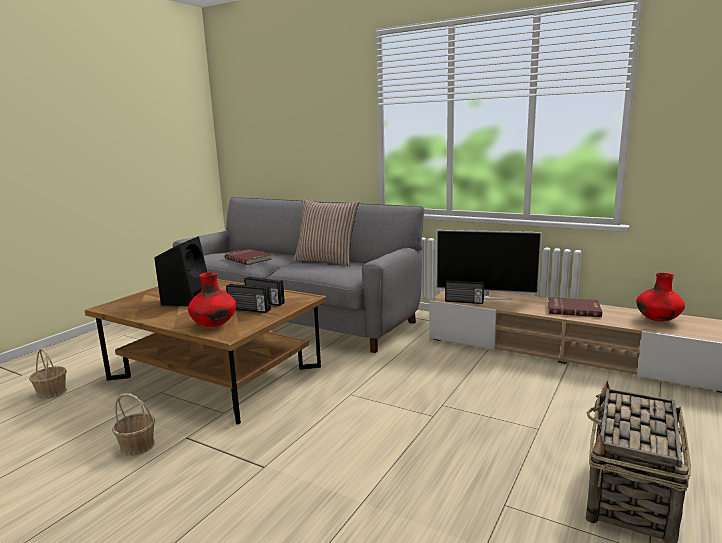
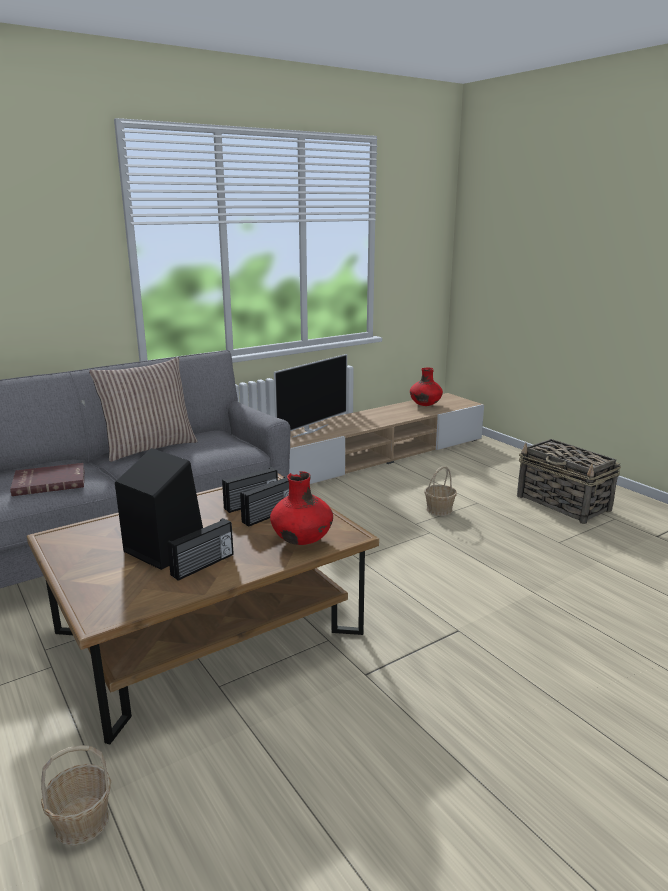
camera: 65 degrees left, 5 degrees up
(137, 446) = (359, 716): basket -> basket (439, 510)
(464, 301) = (308, 440): radio -> radio (203, 565)
(573, 309) = (376, 416): red book -> none

